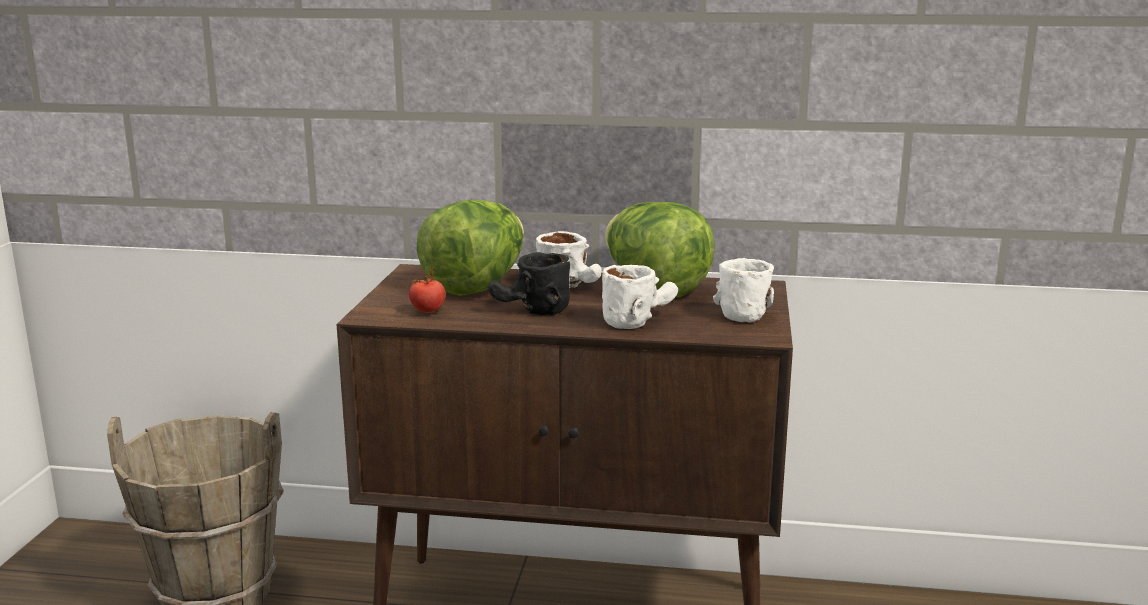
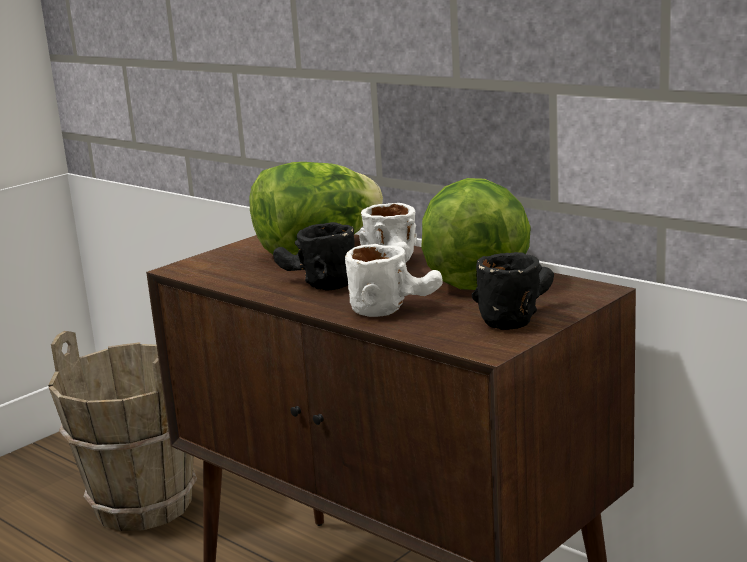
camera: 35 degrees right, 0 degrees up
(427, 311) = (231, 270): tomato -> none
(741, 311) = (516, 315): white mug -> black mug

